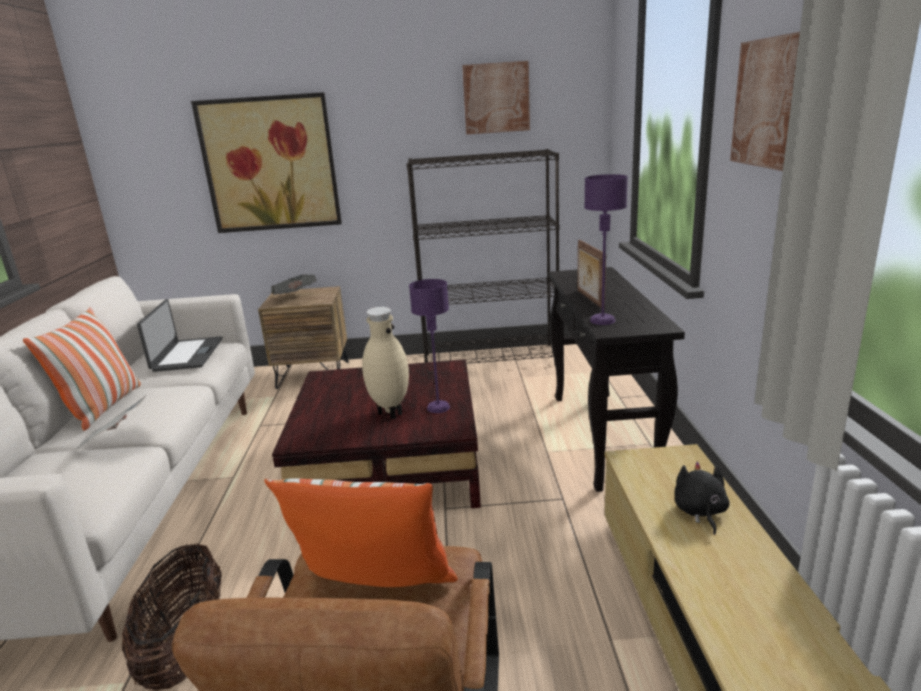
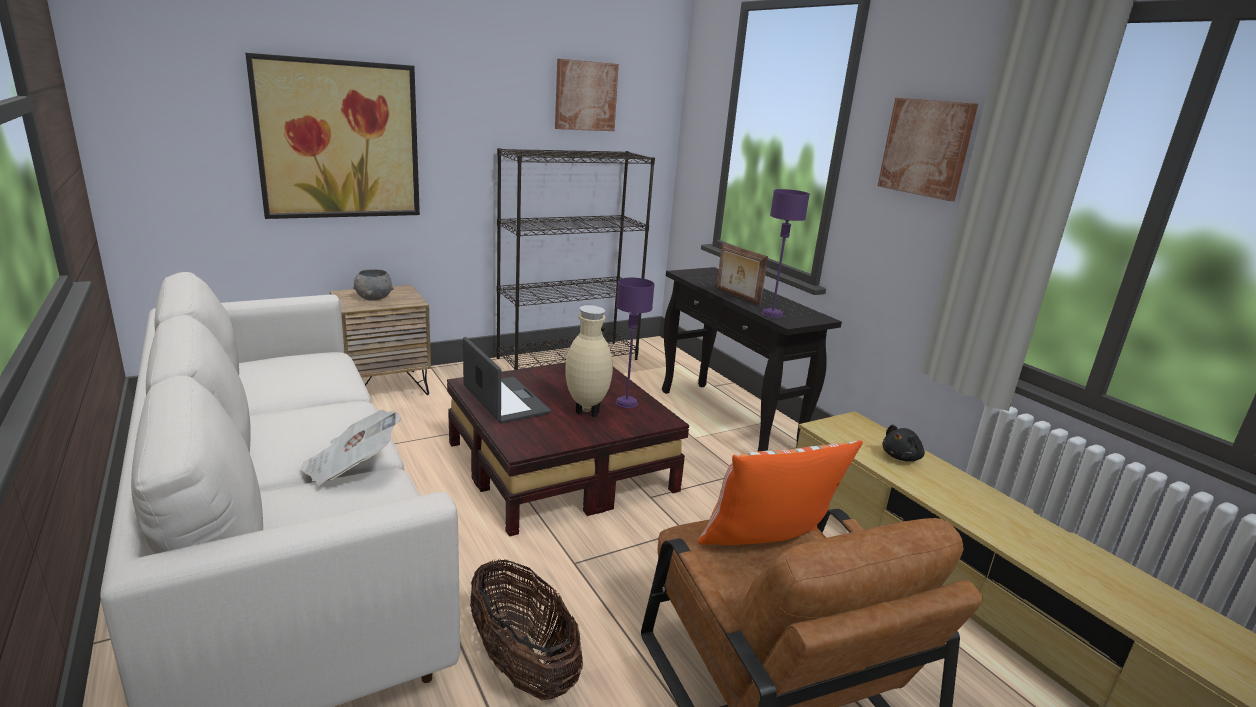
camera: 30 degrees left, 0 degrees up
(103, 407) = (272, 435): pillow -> none
(187, 355) = (303, 368): laptop -> laptop (504, 401)
(295, 297) = (373, 298): newspaper -> grey bowl
(700, 512) = (902, 457): black plush toy -> black plush toy turned 105 degrees counterclockwise

